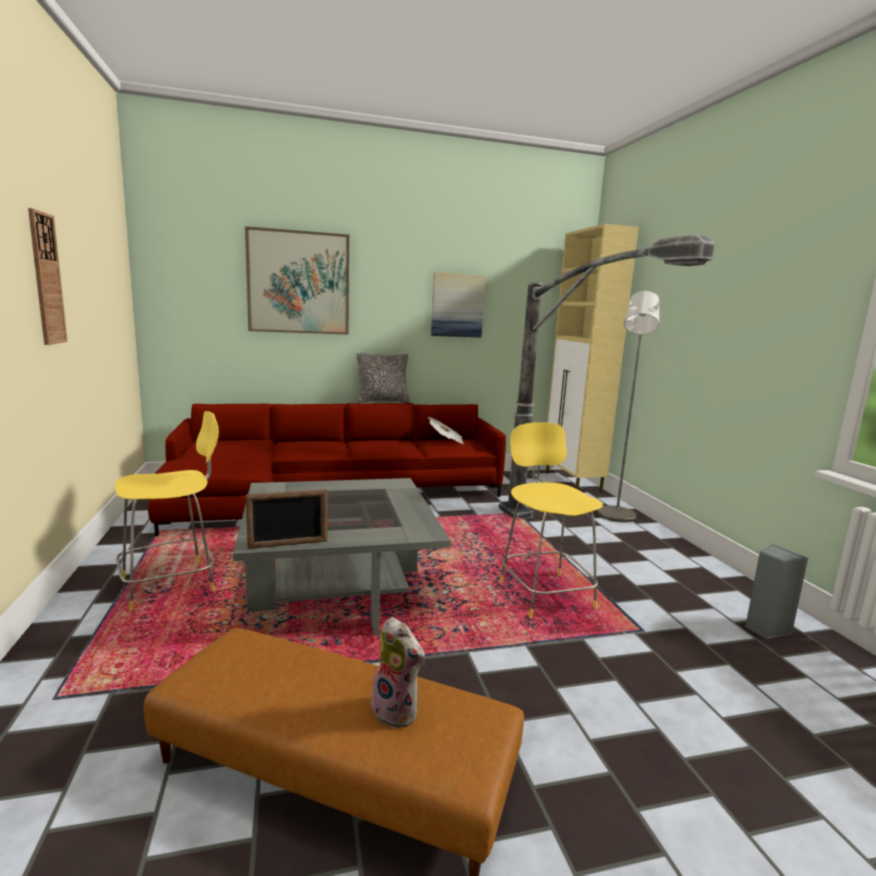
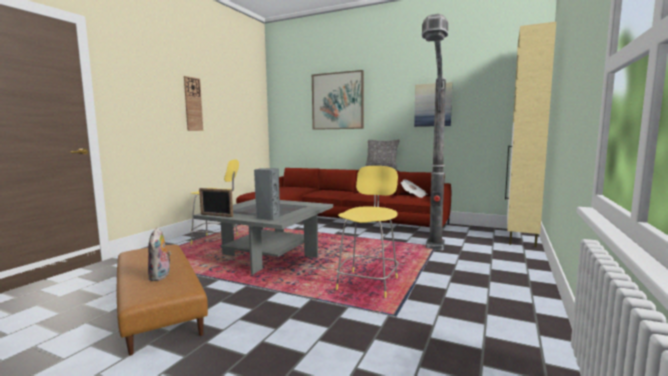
camera: 40 degrees right, 5 degrees down
(616, 518) = (514, 262): grey floor lamp -> none
(765, 629) = (506, 348): grey speaker -> grey speaker (268, 217)

